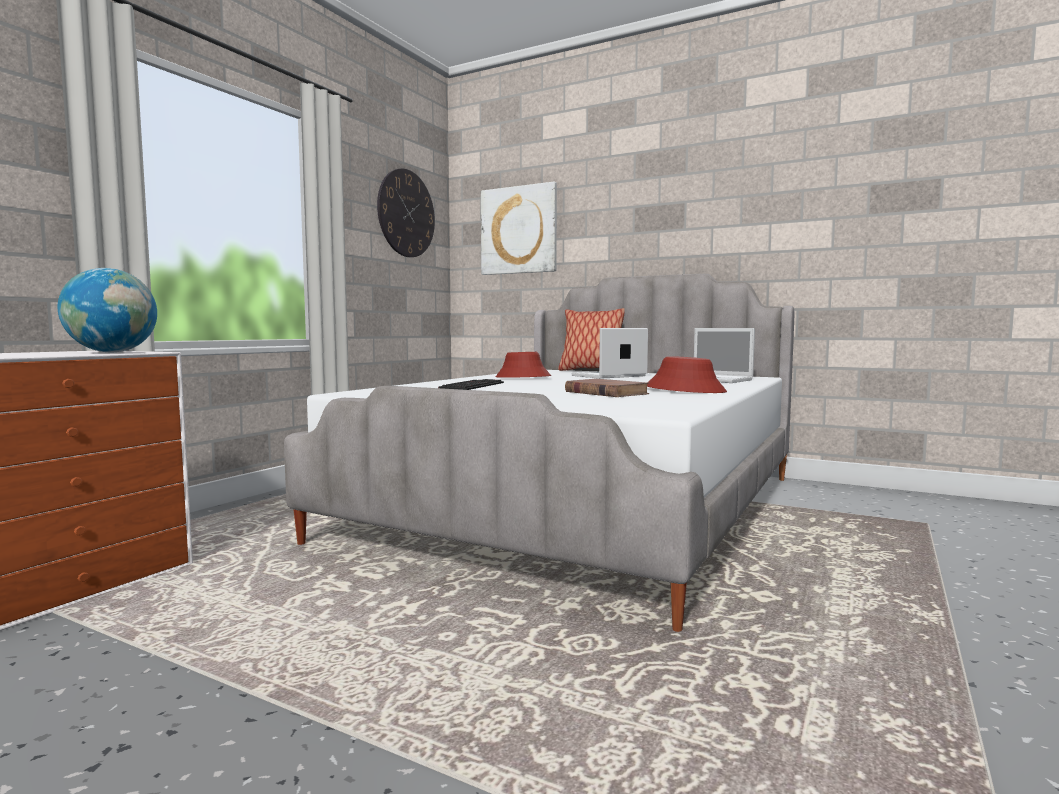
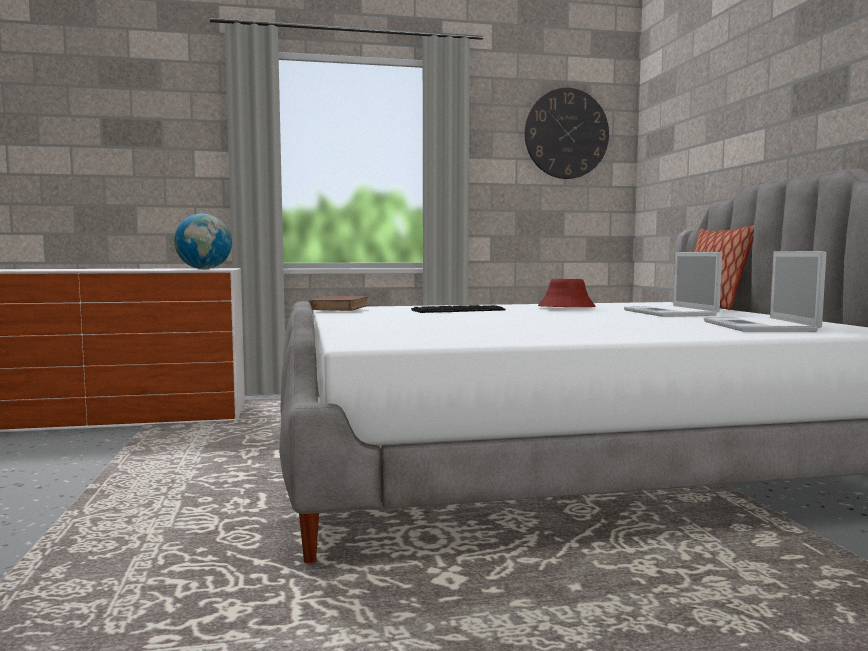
camera: 50 degrees right, 0 degrees up
(519, 230) = (686, 134): picture -> none
(606, 393) = (497, 325): brown book -> brown book (340, 308)
(608, 376) = (671, 313): laptop -> laptop turned 120 degrees counterclockwise
(685, 390) = (597, 331): red hat -> none

